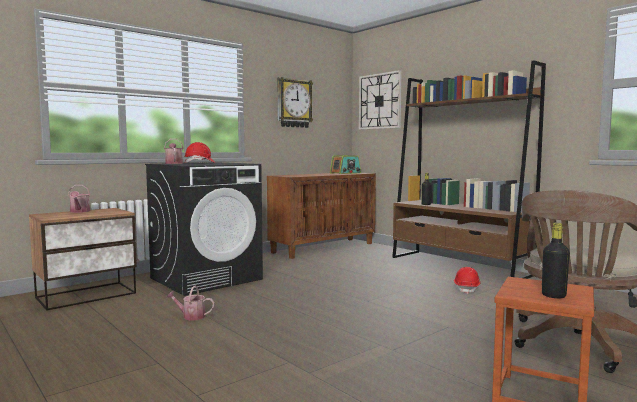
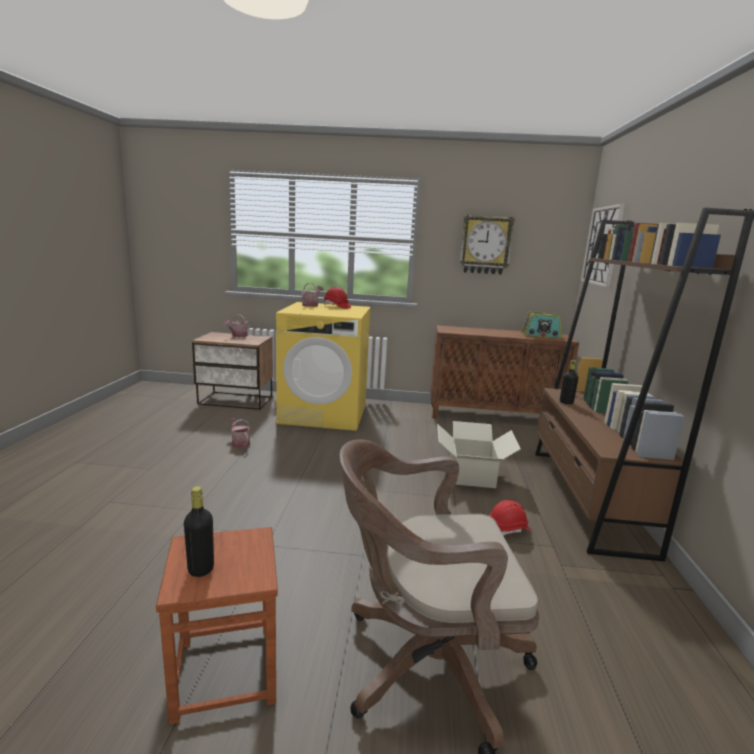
camera: 45 degrees right, 10 degrees up
(206, 278) = (324, 414): black washing machine -> yellow washing machine
(391, 275) = (472, 474): none -> cardboard box

